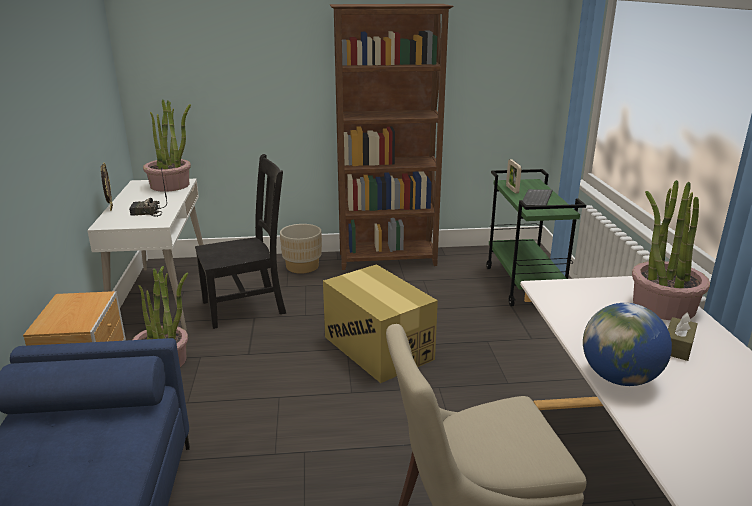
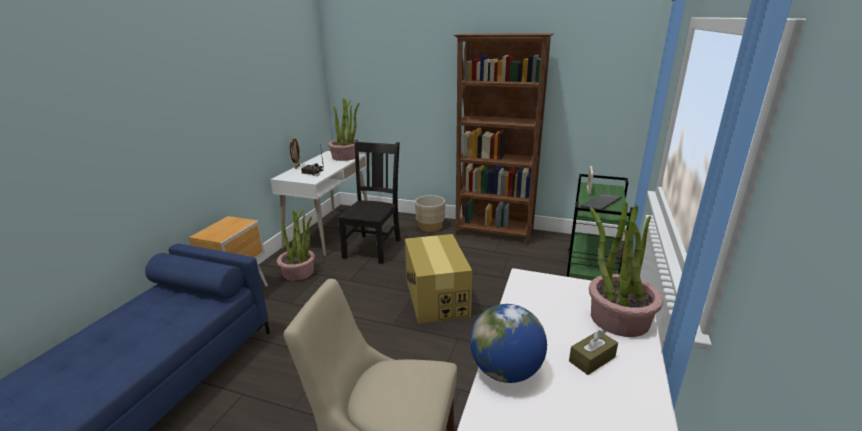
camera: 25 degrees right, 0 degrees up
(247, 306) = (373, 247): black chair -> black chair turned 75 degrees counterclockwise

